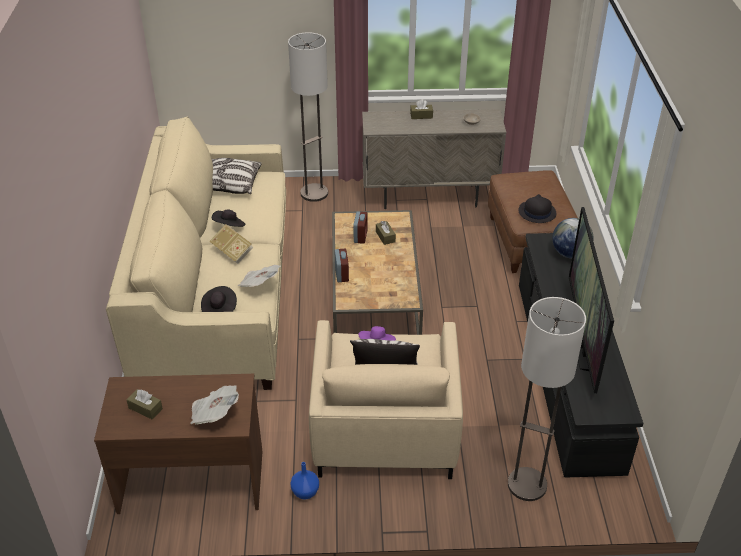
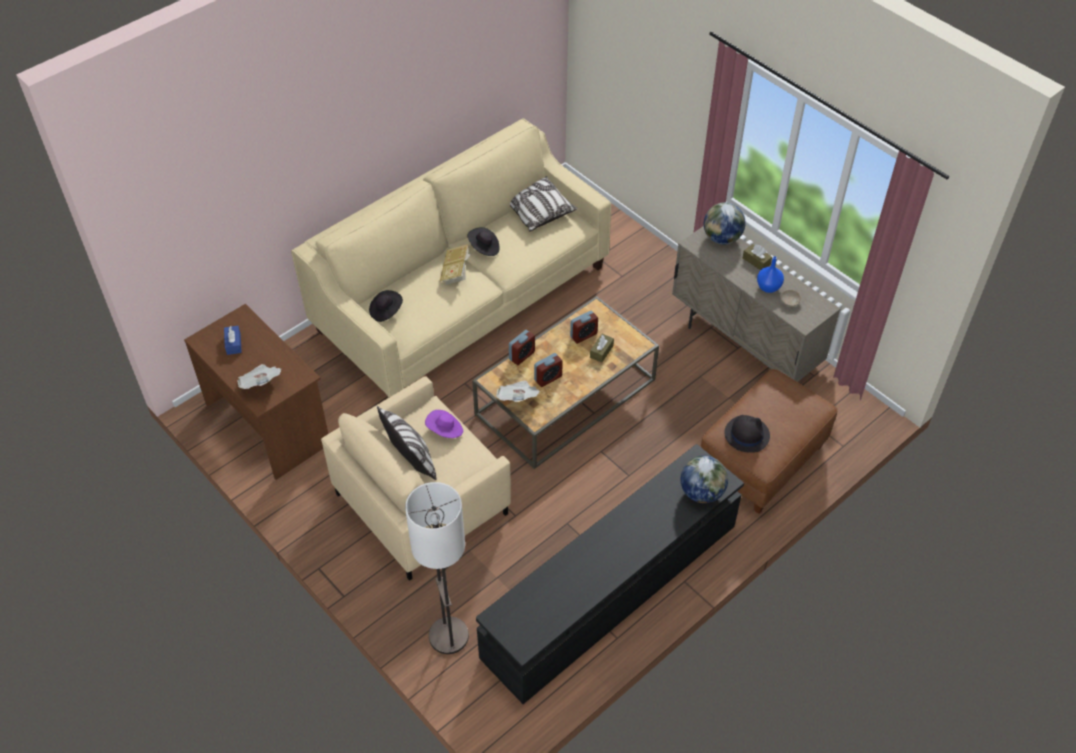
camera: 50 degrees right, 10 degrees up
(145, 408) = (233, 344): brown tissue box -> blue tissue box
(259, 284) = (435, 314): newspaper -> newspaper (518, 398)
(305, 492) = (315, 496): blue vase -> blue vase (769, 287)
(314, 193) = (654, 267): floor lamp -> none
(378, 274) = (548, 378): none -> alarm clock
(384, 117) = (722, 238): none -> globe
(582, 339) = (587, 566): television -> none

